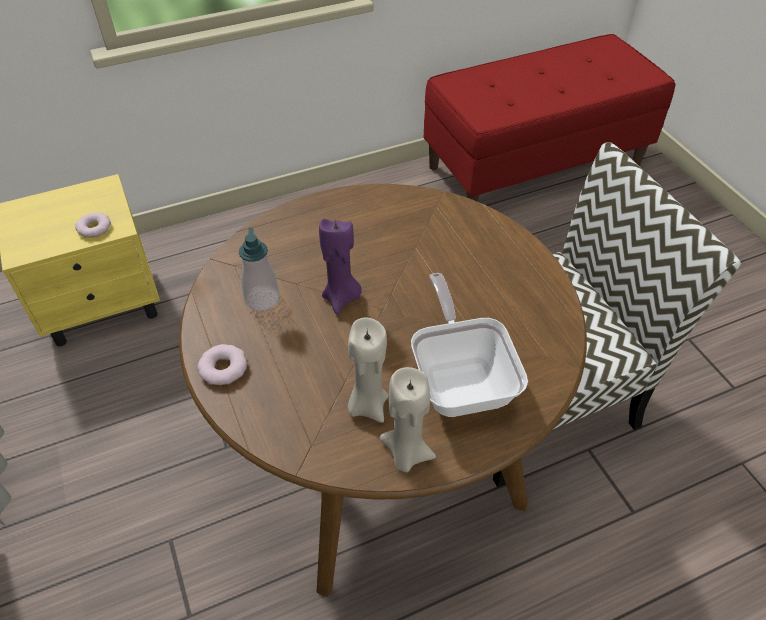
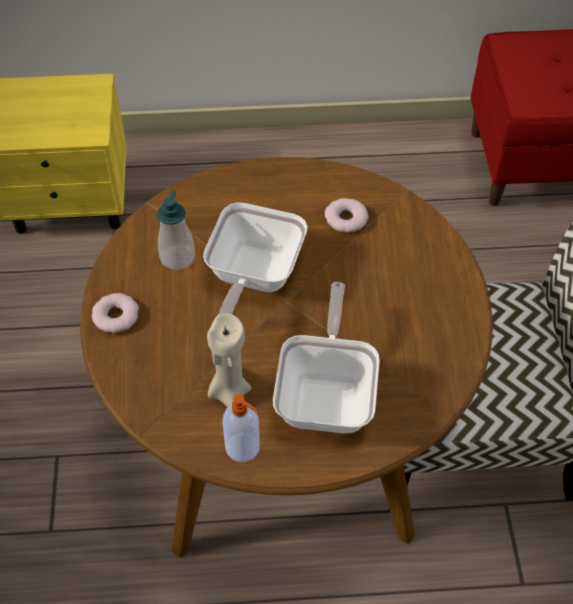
camera: 20 degrees right, 5 degrees up
(94, 228) = (71, 128): donut -> donut (346, 219)
(342, 298) = (252, 278): purple candle -> frying pan
(406, 453) = (243, 448): beige candle -> soap dispenser

